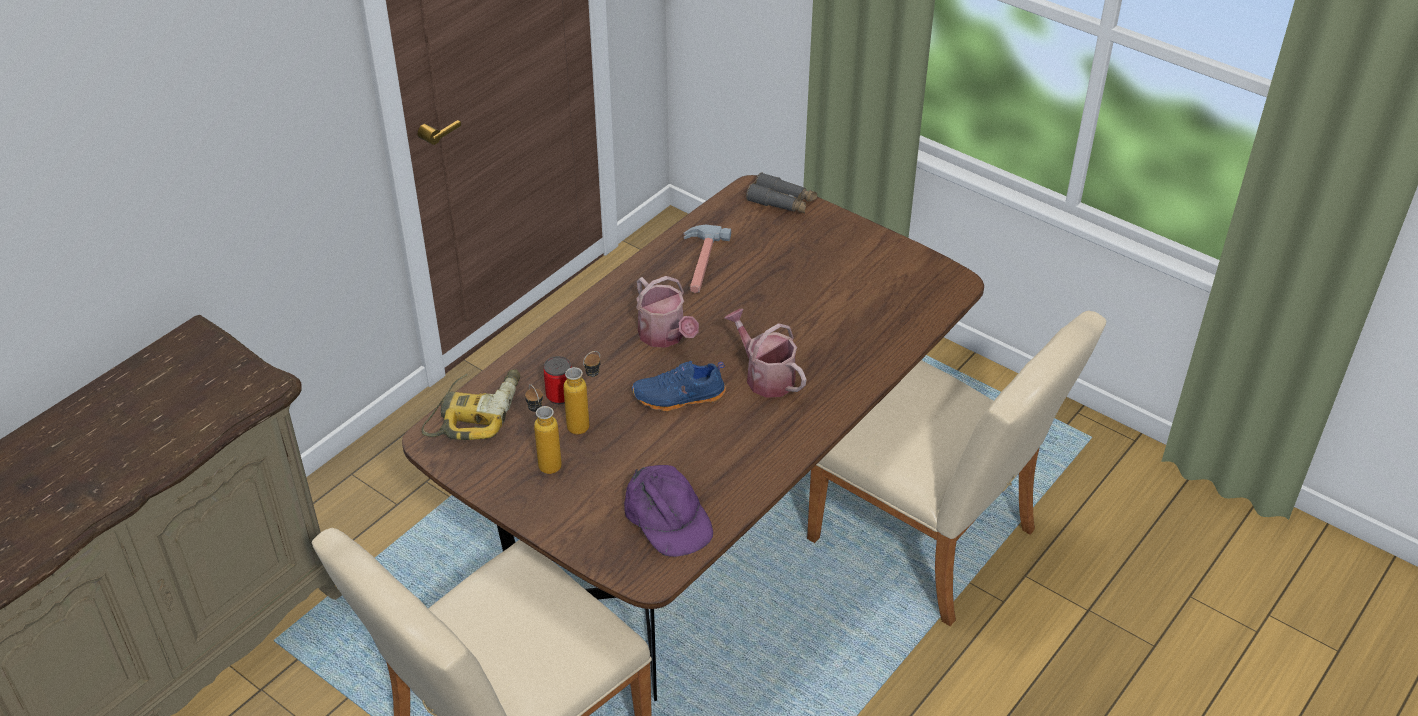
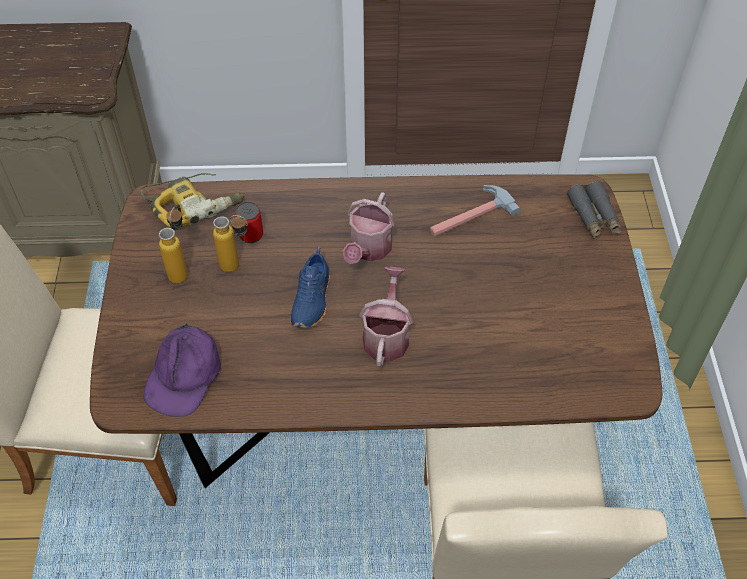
camera: 50 degrees right, 10 degrees up
(679, 398) = (312, 300): blue shoe -> blue shoe turned 120 degrees counterclockwise

